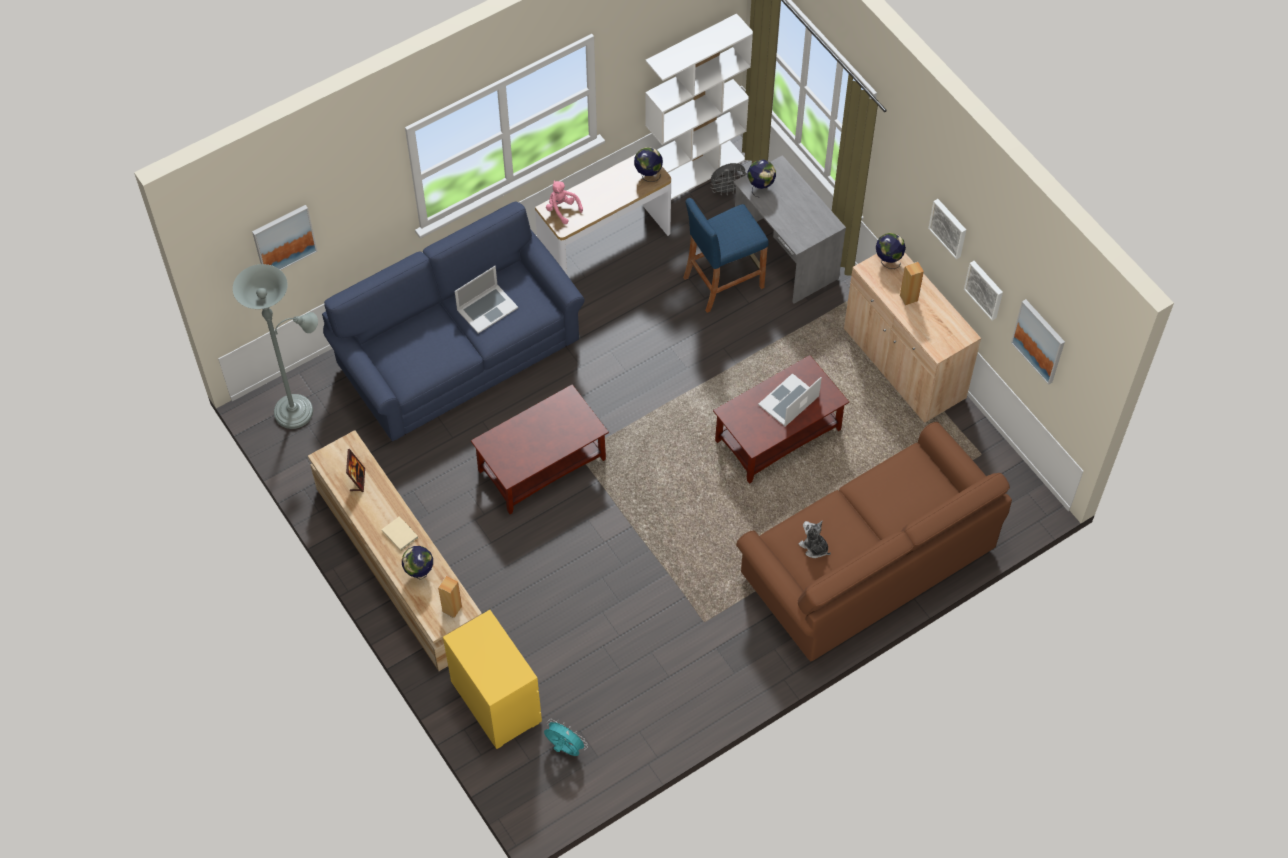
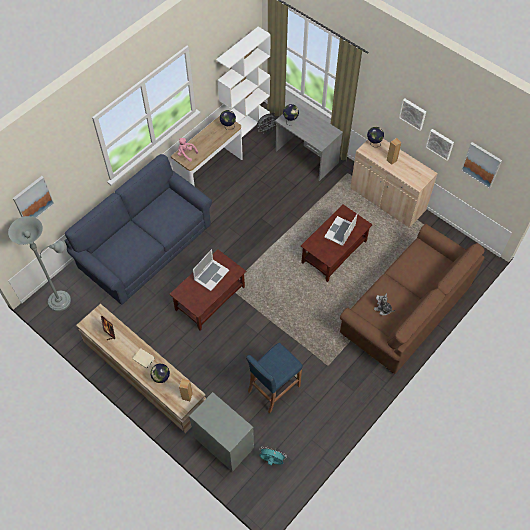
camera: 15 degrees left, 0 degrees up
(487, 308) = (158, 217): laptop -> laptop (211, 275)
(496, 701) = (223, 443): yellow dresser -> grey dresser
(723, 282) = (278, 177): blue stool -> blue stool (274, 388)

